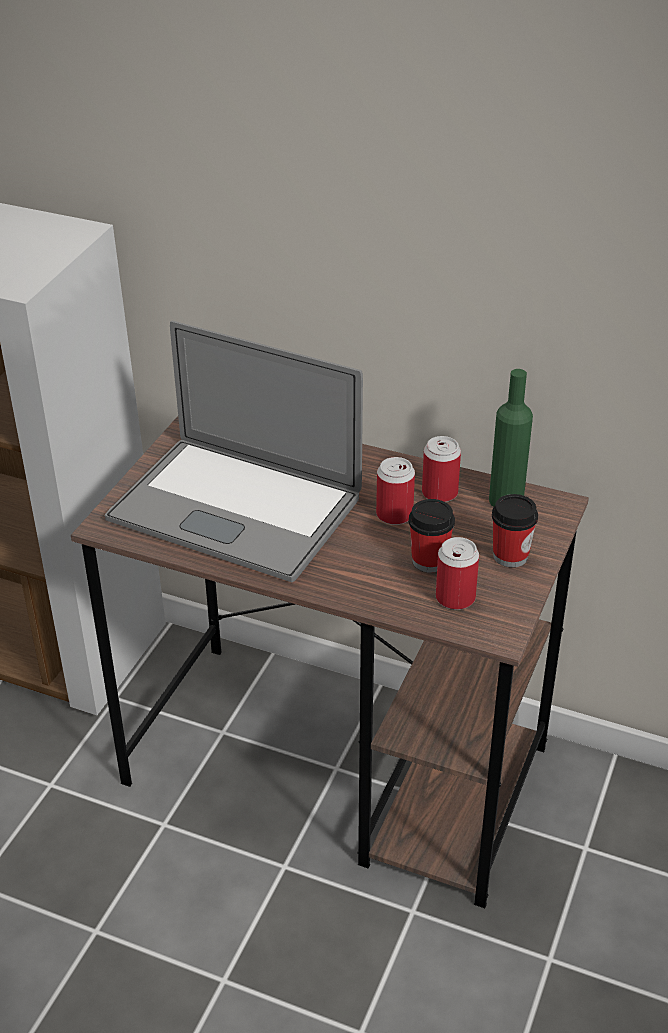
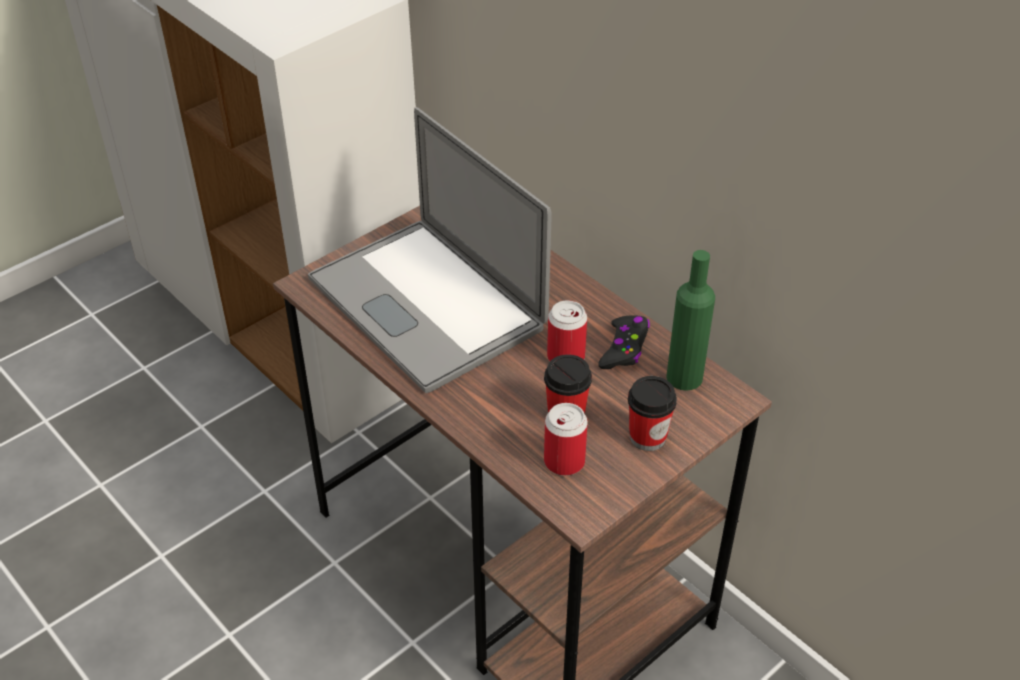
camera: 25 degrees right, 5 degrees up
(439, 493) = (624, 348): can -> black game controller

